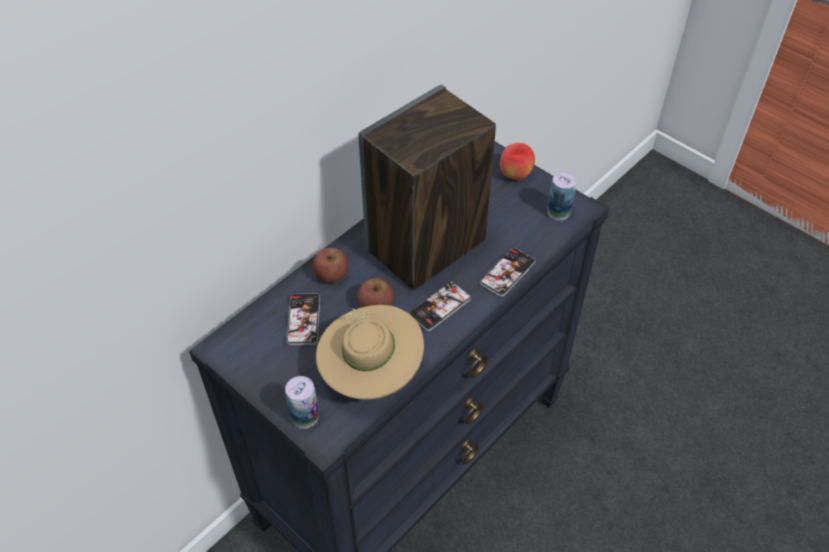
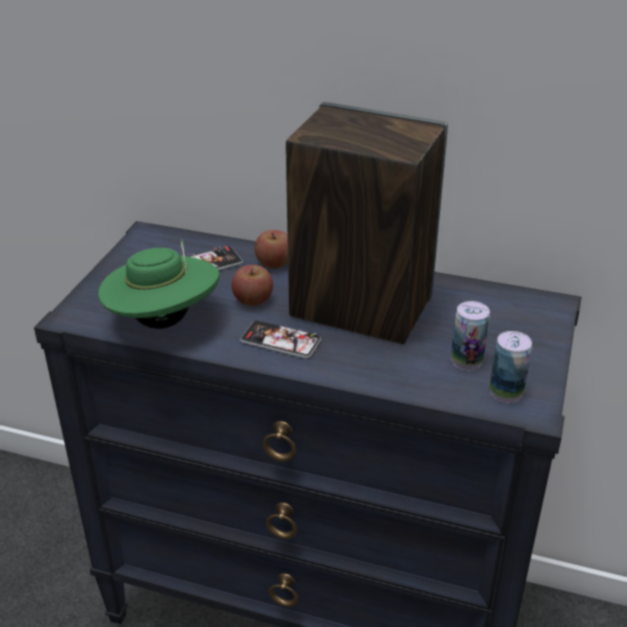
camera: 65 degrees right, 15 degrees down
(305, 417) = (91, 298): can -> can (466, 361)
(371, 373) = (163, 321): beige hat -> green hat
(507, 272) = (368, 376): phone -> none
(515, 175) = (534, 341): apple -> none

